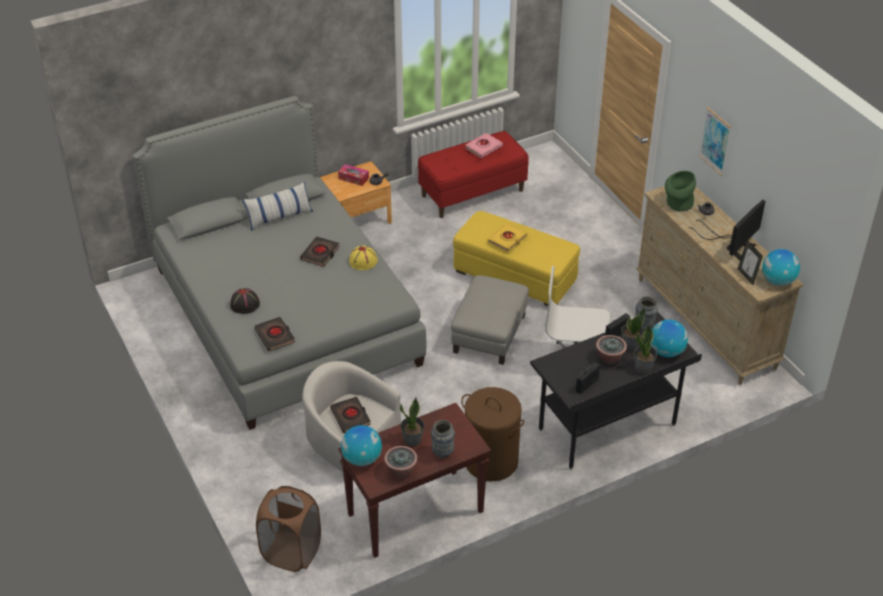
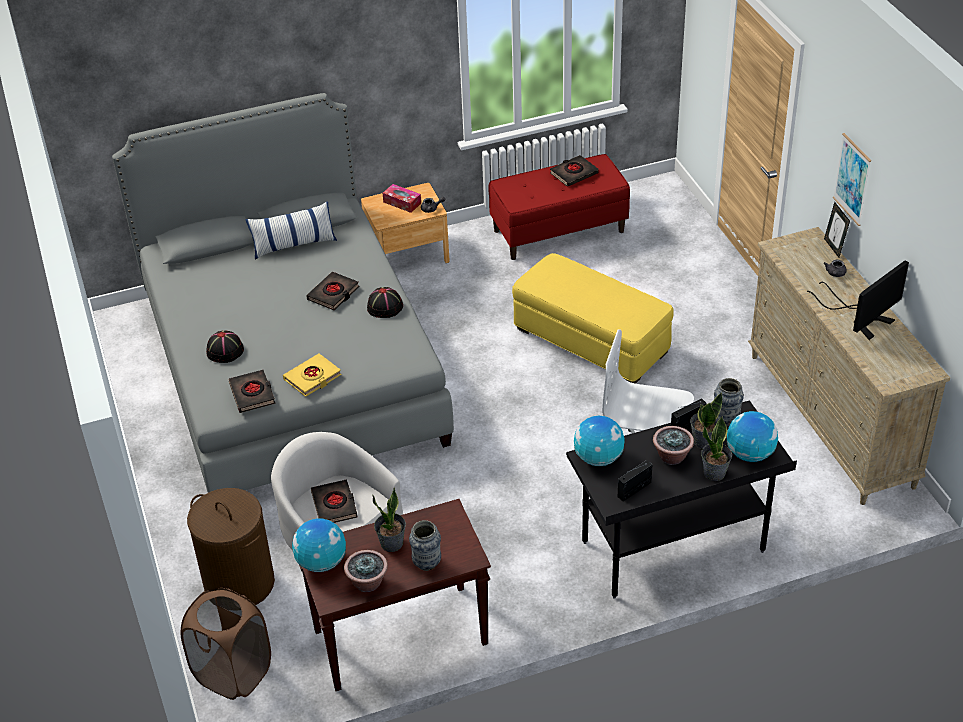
camera: 10 degrees right, 0 degrees up
(363, 261) = (385, 307): yellow hat -> black hat
(483, 147) = (573, 173): pink book -> black book
(489, 333) = (543, 411): grey ottoman -> none
(490, 461) = (511, 578): brown laundry basket -> brown laundry basket (239, 584)
(507, 240) = (580, 292): yellow book -> yellow book (312, 378)
(677, 204) = (798, 260): green vase -> none
(747, 276) = (874, 361): picture frame -> picture frame (834, 247)
(778, 281) = (915, 371): globe -> globe (598, 458)

